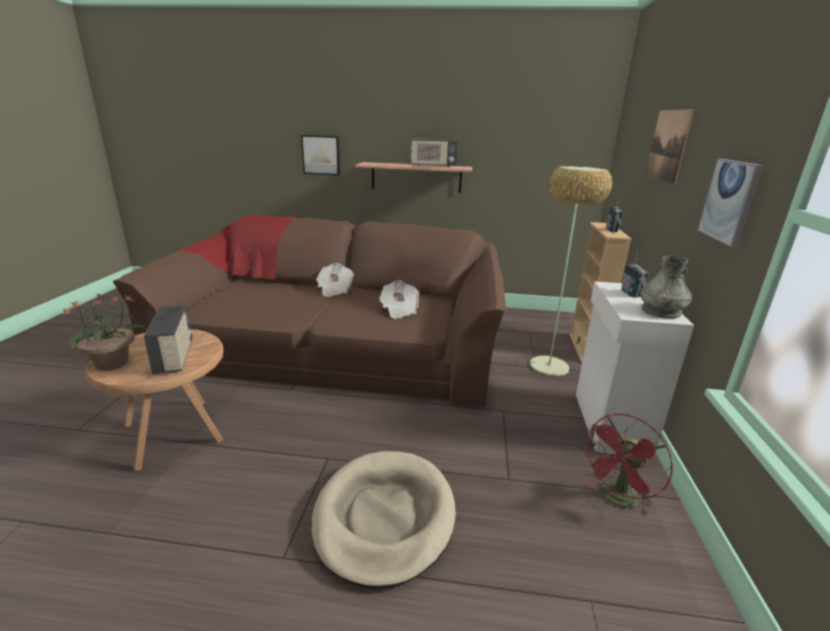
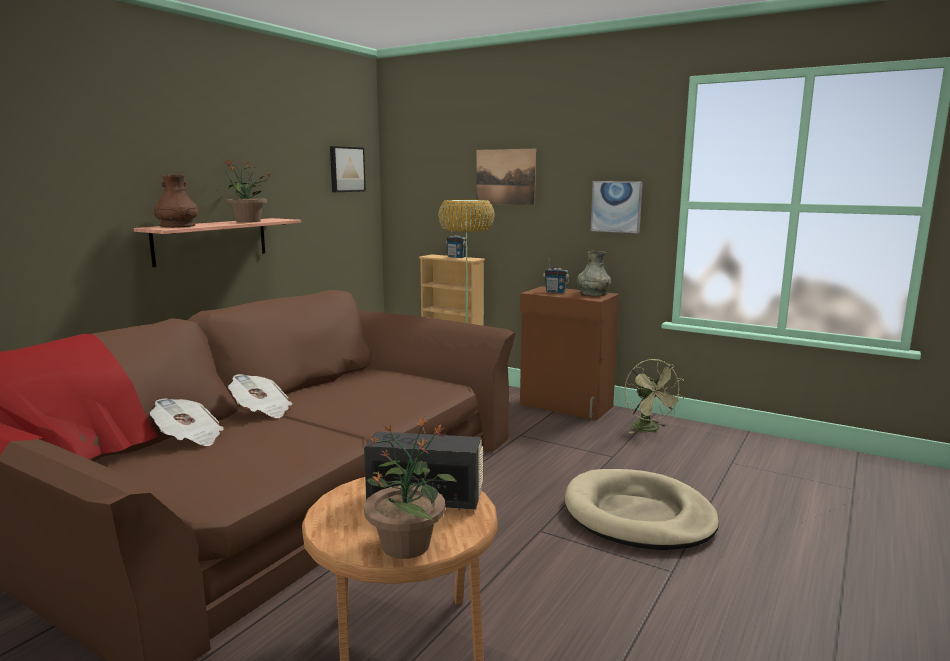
camera: 65 degrees left, 10 degrees down
(321, 155) = (60, 224): picture -> picture (346, 169)
(380, 163) = (177, 226): none -> brown vase
(399, 310) = (377, 391): newspaper -> newspaper (190, 438)
(433, 166) = (247, 221): radio -> potted plant
(609, 423) = (566, 406): white cabinet -> brown cabinet
(617, 500) = (649, 429): red fan -> green fan

